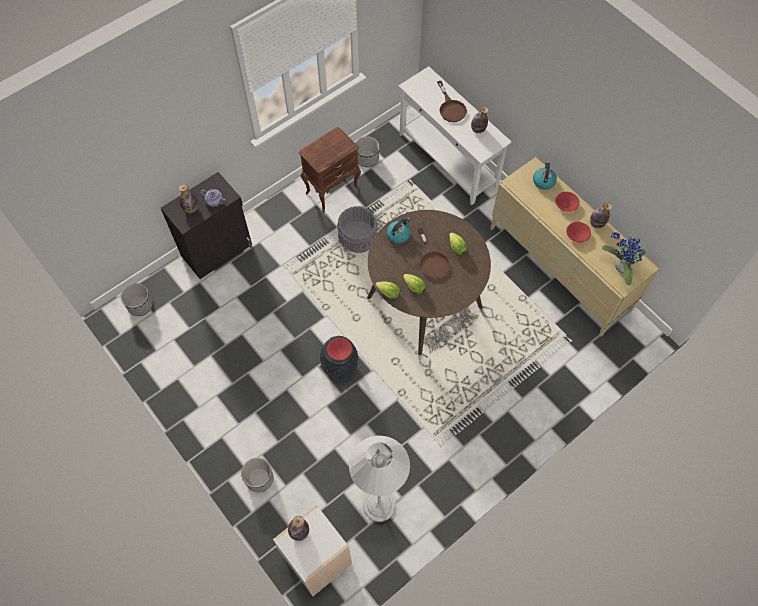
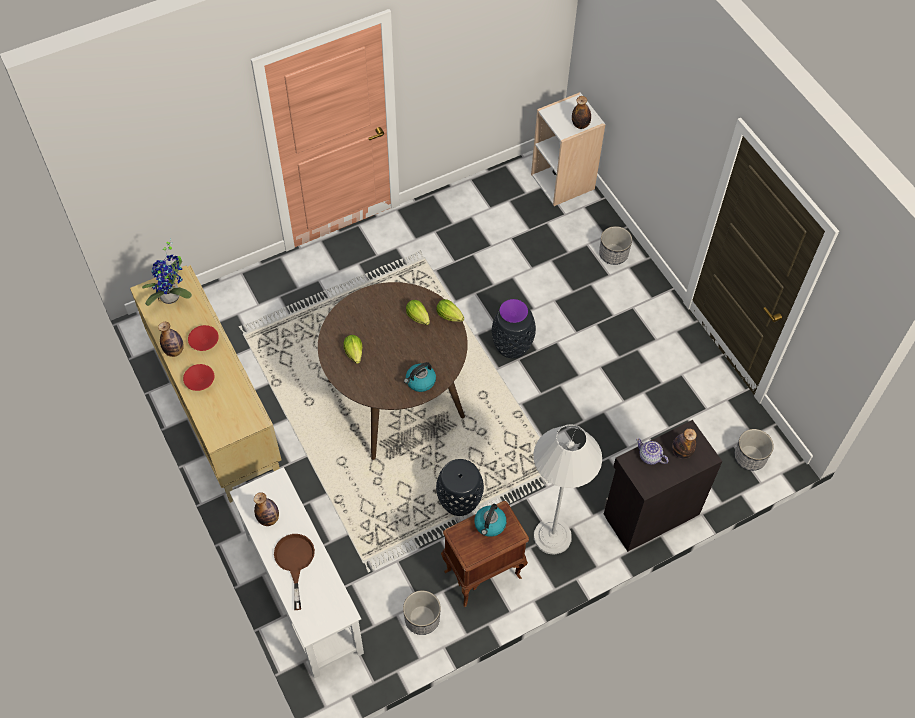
camera: 170 degrees left, 5 degrees down
(340, 351) = (513, 314): red bowl -> purple bowl
(358, 236) = (459, 500): grey bucket -> black stool
(379, 505) = (495, 213): white floor lamp -> white floor lamp (552, 536)
(432, 260) = (388, 343): brown frying pan -> none
(543, 181) = (214, 416): kettle -> kettle (490, 524)

